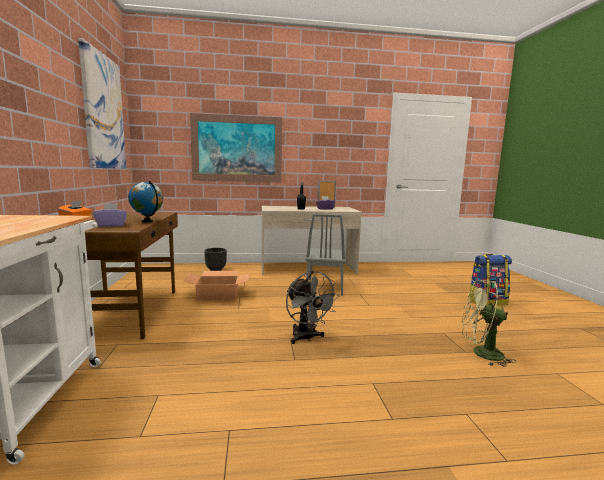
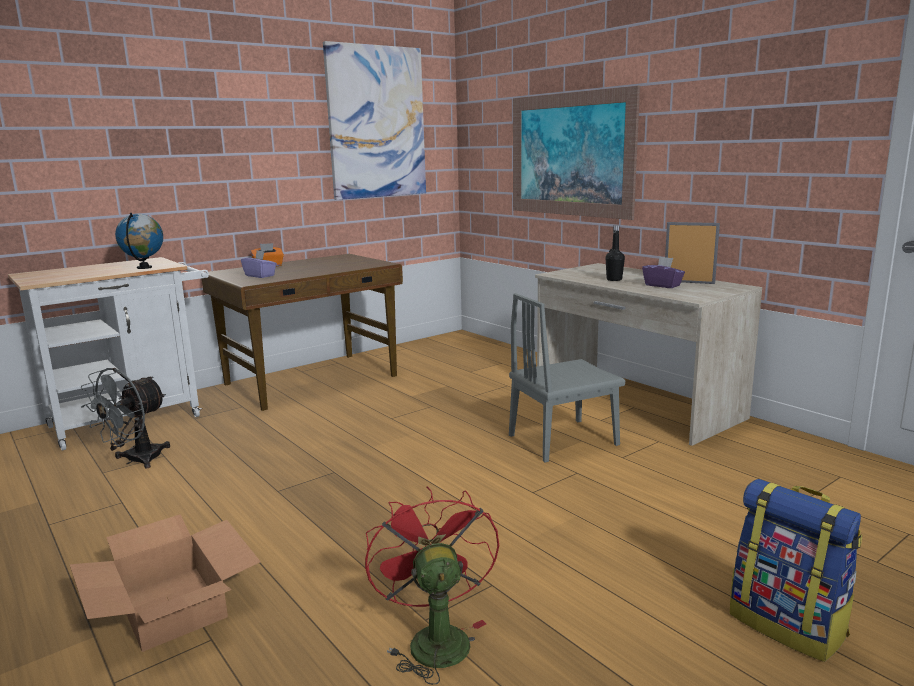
camera: 60 degrees right, 5 degrees up
(147, 221) = (303, 275): globe -> globe (144, 268)
(216, 269) = (510, 362): black planter -> none
(217, 294) = (420, 394): cardboard box -> cardboard box (172, 606)
(306, 338) = (343, 481): grey fan -> grey fan (136, 460)
(481, 353) = (434, 638): green fan -> red fan

